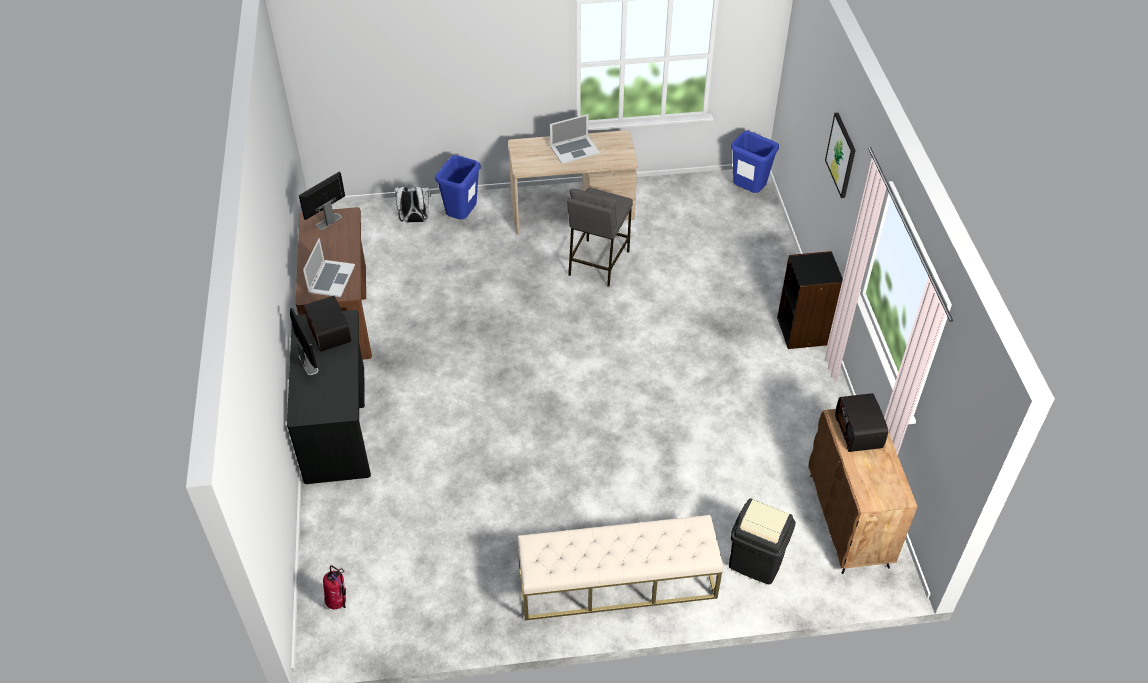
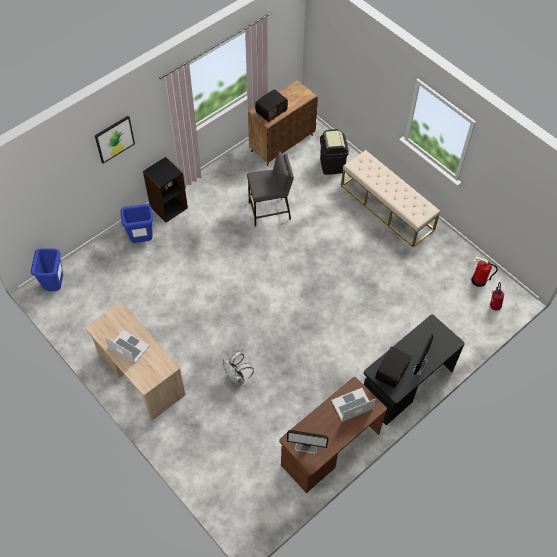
camera: 125 degrees left, 10 degrees up
(392, 614) = (478, 280): none -> fire extinguisher
(415, 220) = (214, 468): white backpack -> white backpack (237, 378)
(462, 217) = (191, 439): blue trash can -> blue trash can (142, 240)
(598, 263) = (181, 331): grey stool -> grey stool (270, 211)

